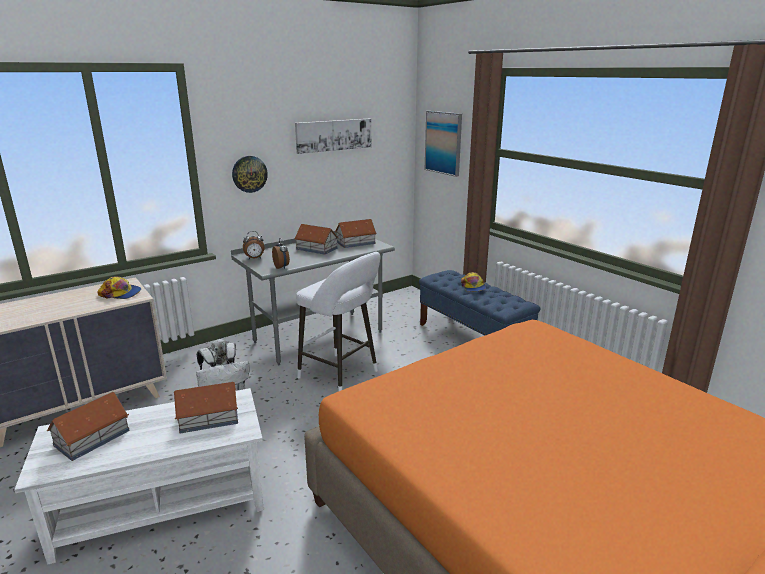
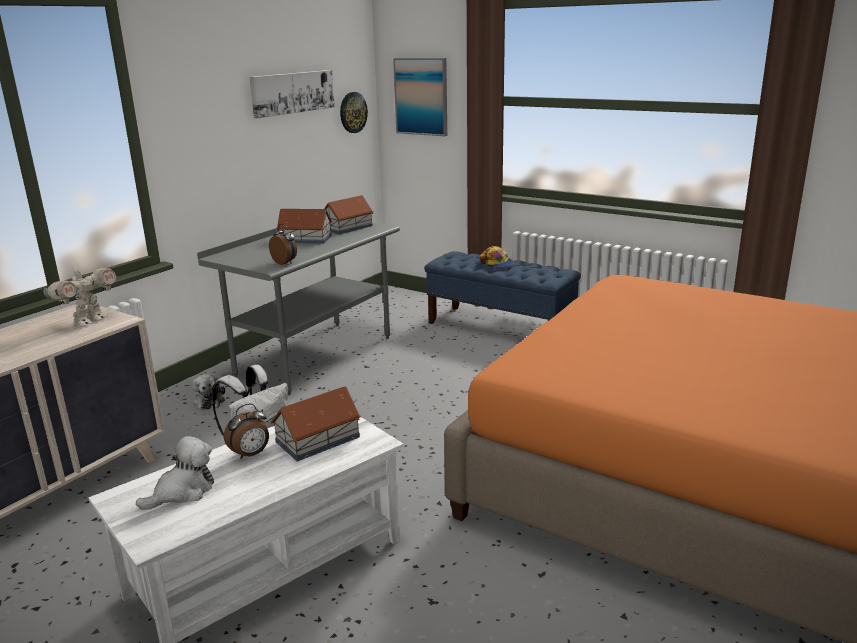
camera: 20 degrees left, 0 degrees up
(91, 438) = (183, 491): toy house -> plush toy
(121, 293) = (89, 321): cap -> toy robot
(249, 174) = (202, 148): wall clock -> wall clock (353, 112)
(254, 258) = (236, 258): alarm clock -> alarm clock (251, 454)
(341, 375) = (378, 390): white stool -> none

